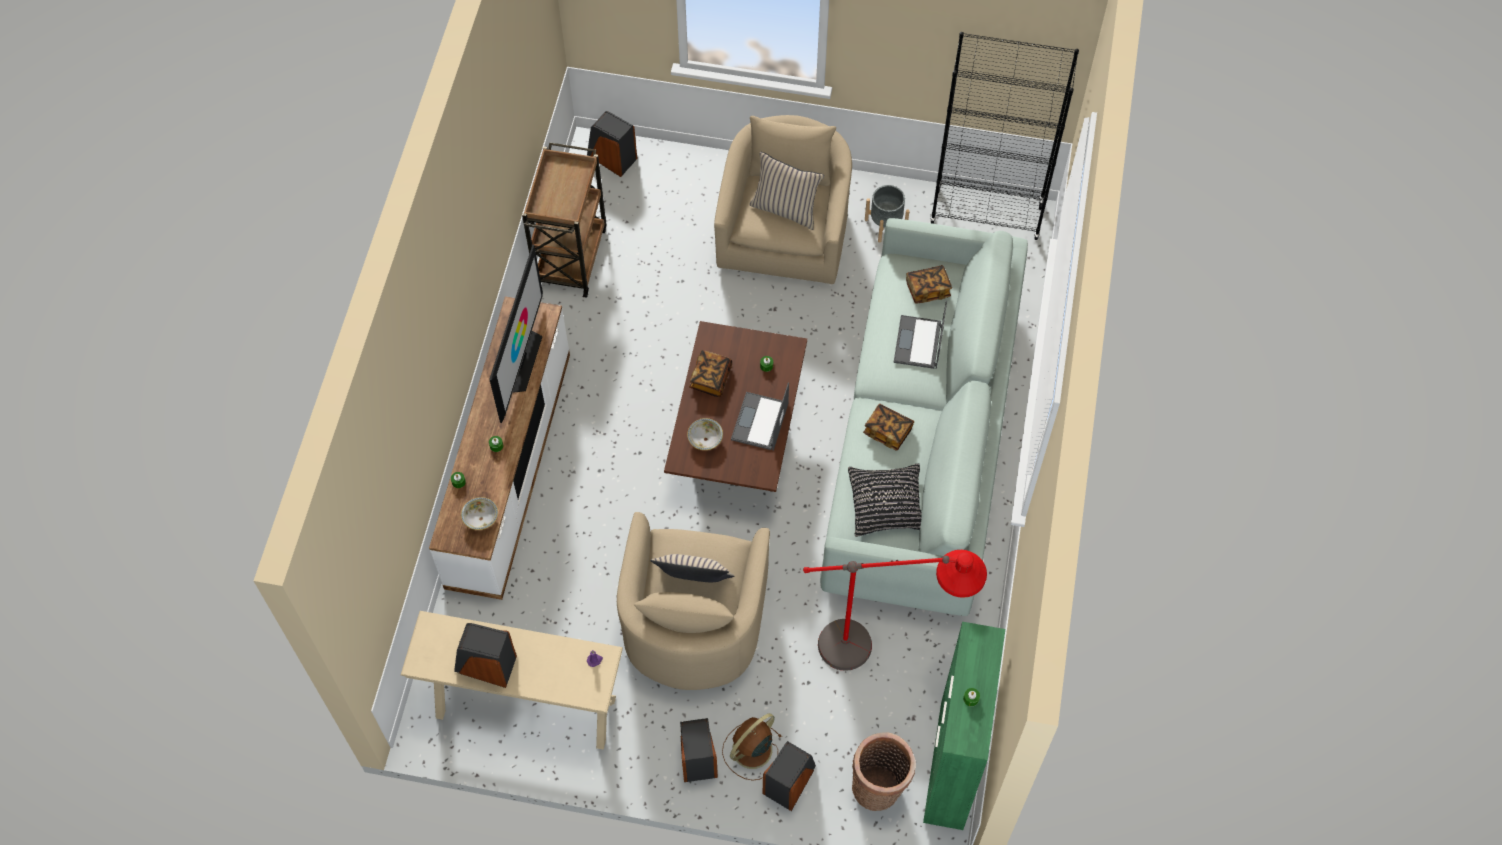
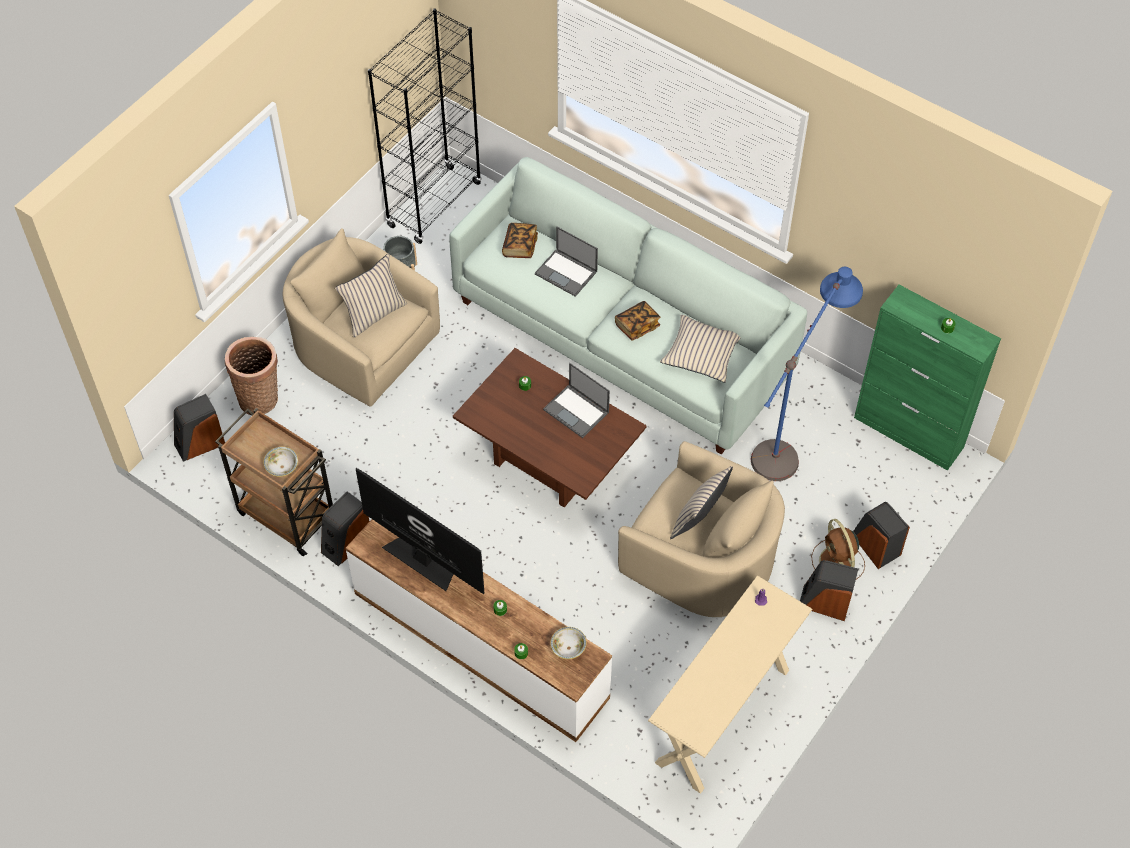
camera: 65 degrees left, 5 degrees down
(485, 665) = (727, 684): speaker -> speaker (346, 543)
(705, 439) = (572, 456): bowl -> bowl (282, 467)
(710, 379) = (515, 429): book -> none
(879, 788) = (907, 487): basket -> basket (260, 397)
(883, 651) = (792, 437): red floor lamp -> blue floor lamp
(887, 504) = (702, 353): black pillow -> beige pillow

